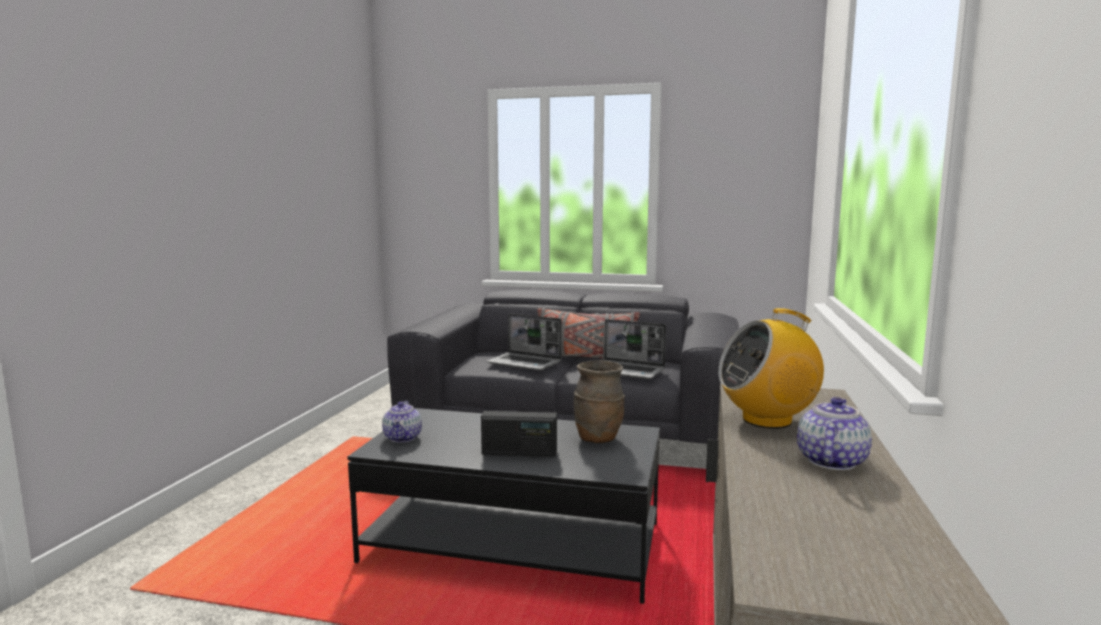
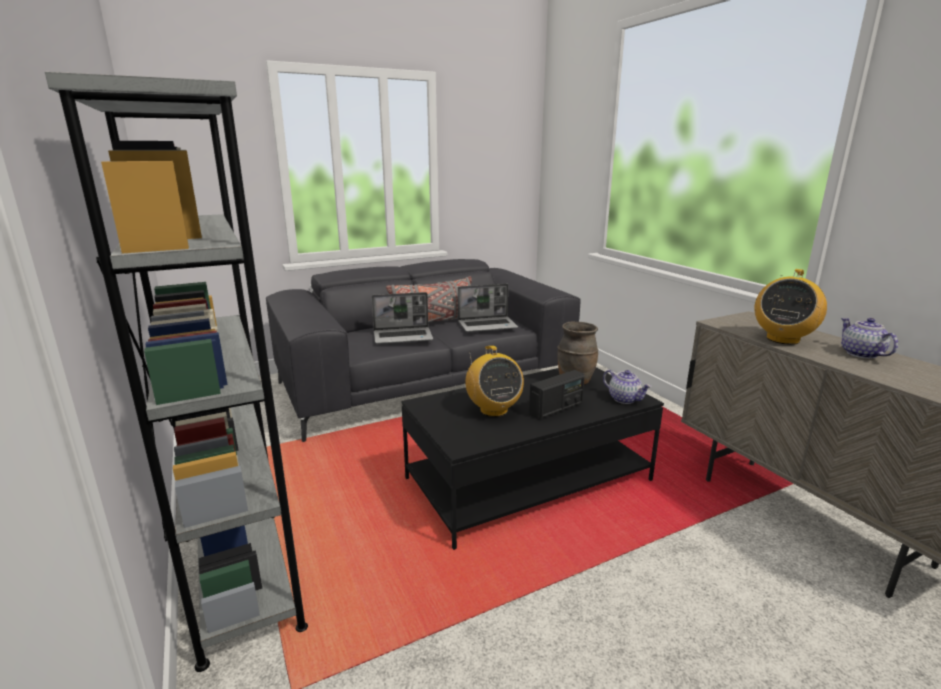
camera: 40 degrees left, 10 degrees up
(226, 509) = (243, 571): none -> grey bookcase
(403, 438) = (456, 428): teapot -> teapot (625, 399)
(463, 435) = (493, 410): none -> radio

